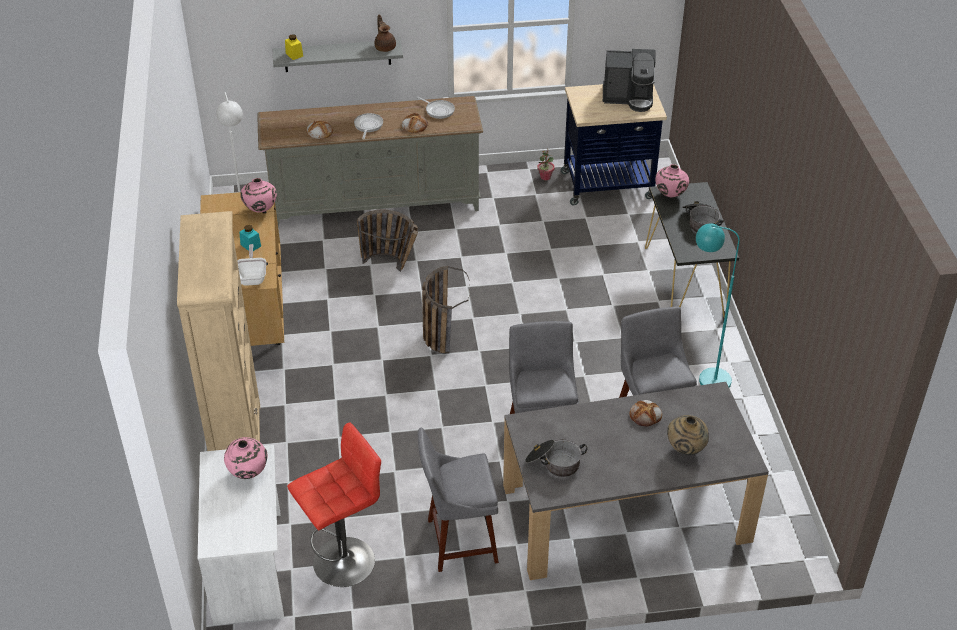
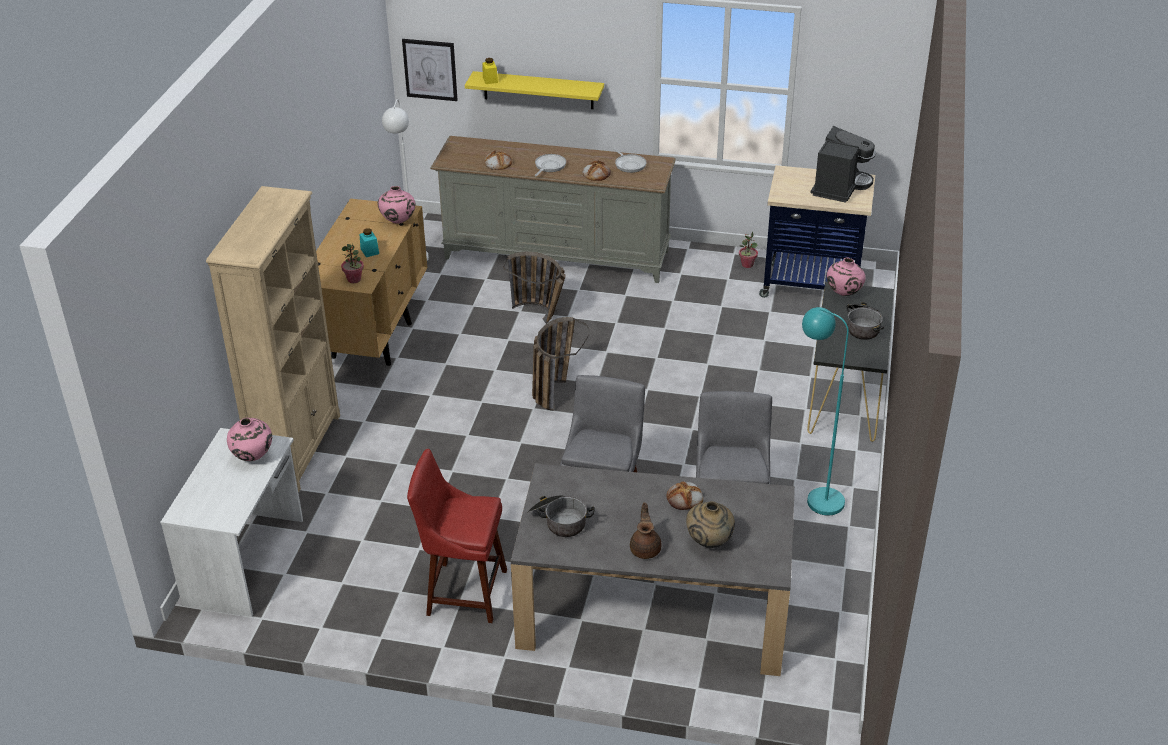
camera: 20 degrees right, 5 degrees down
(229, 53) = (430, 69): none -> picture
(252, 277) = (354, 279): frying pan -> potted plant
(337, 55) = (538, 90): grey shelf -> yellow shelf
(345, 562) = (339, 581): red stool -> none
(385, 47) = (584, 87): brown teapot -> brown teapot (645, 549)
(457, 541) = (462, 591): grey chair -> red chair
(629, 97) = (839, 186): coffee machine -> coffee machine turned 90 degrees counterclockwise

